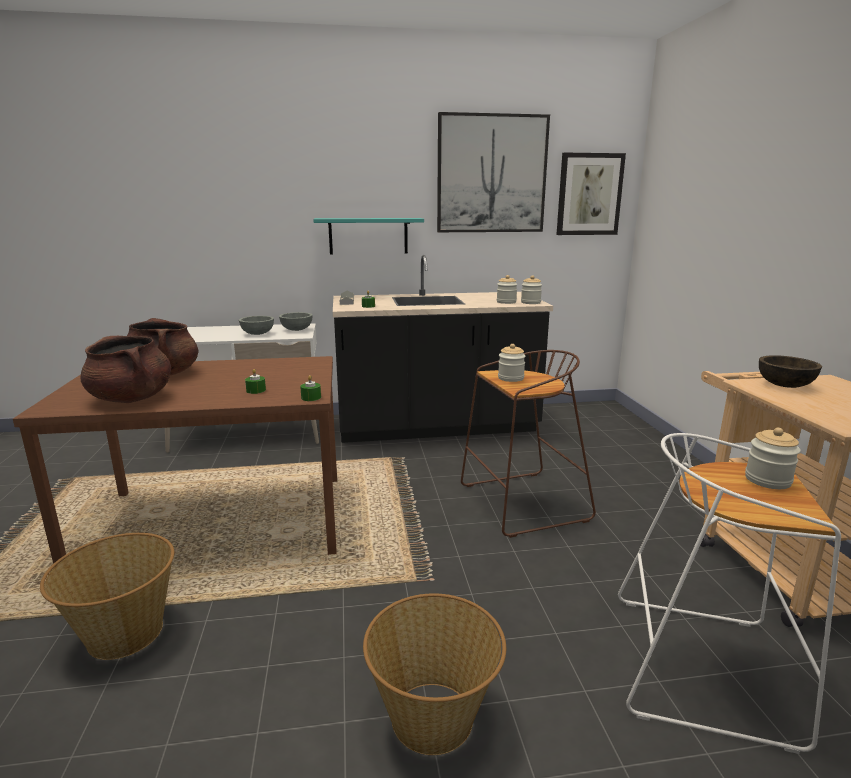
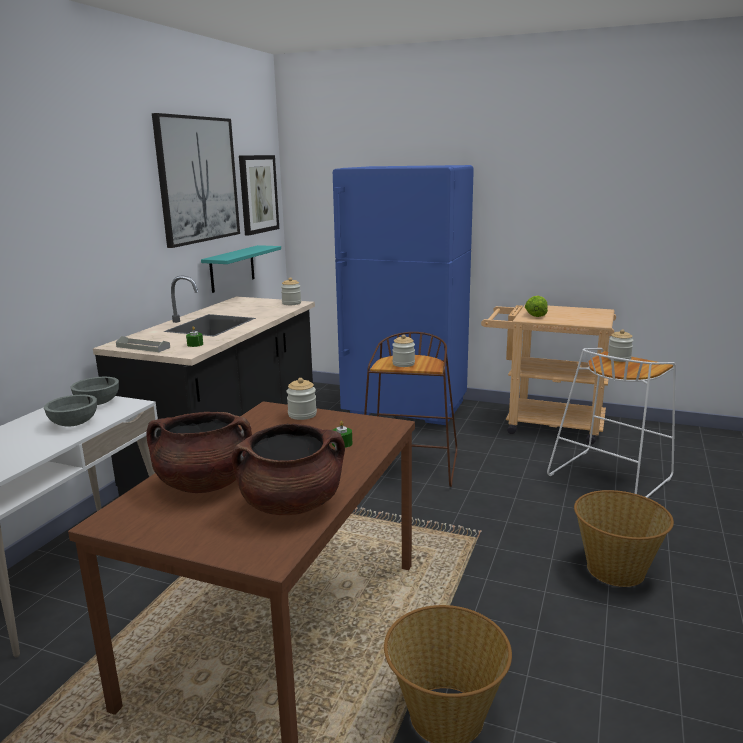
camera: 60 degrees left, 0 degrees up
(311, 397) = (393, 425): green candle -> none
(368, 236) = (110, 263): turquoise shelf -> turquoise shelf (232, 268)
(506, 302) = (275, 308): jar -> jar (302, 414)
(646, 465) = (405, 410): none -> blue fridge
(784, 385) = (535, 314): brown bowl -> lettuce

